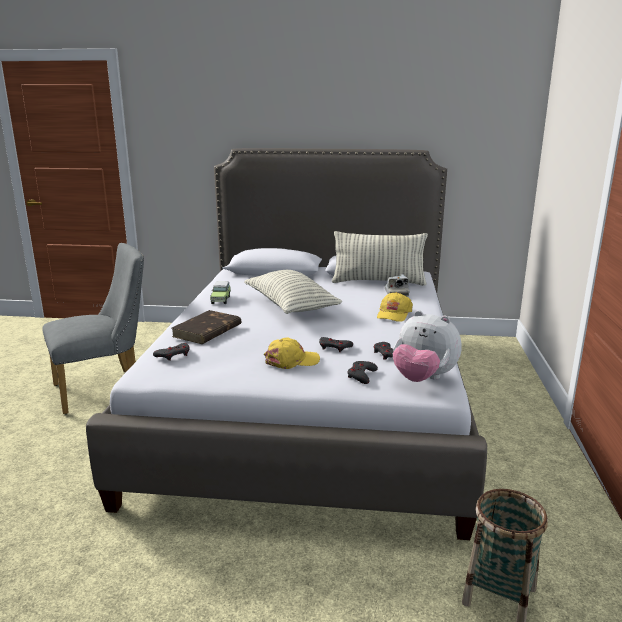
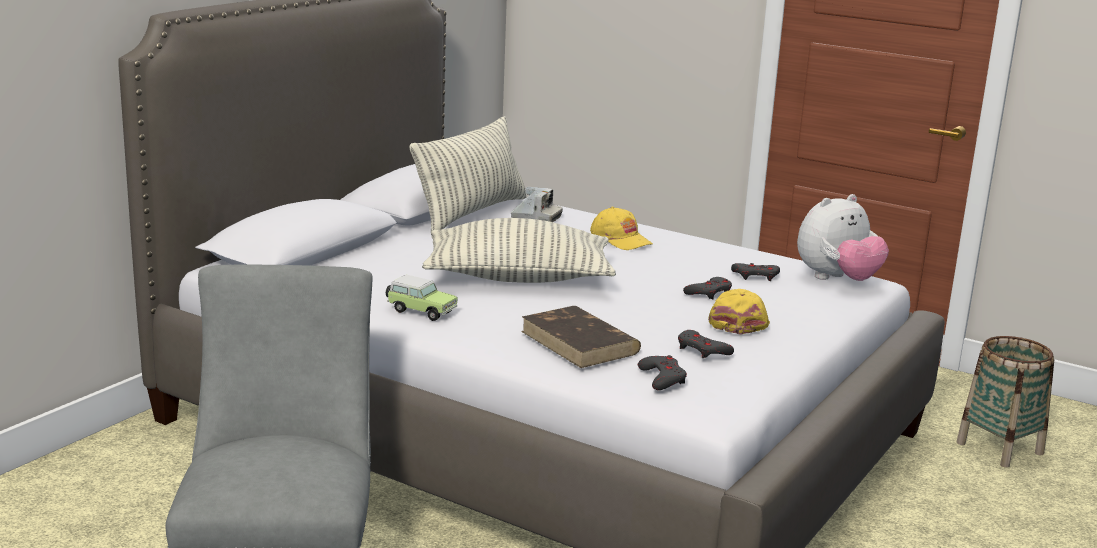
camera: 65 degrees left, 0 degrees up
(361, 375) = (810, 300): grey game controller -> grey game controller (702, 350)

